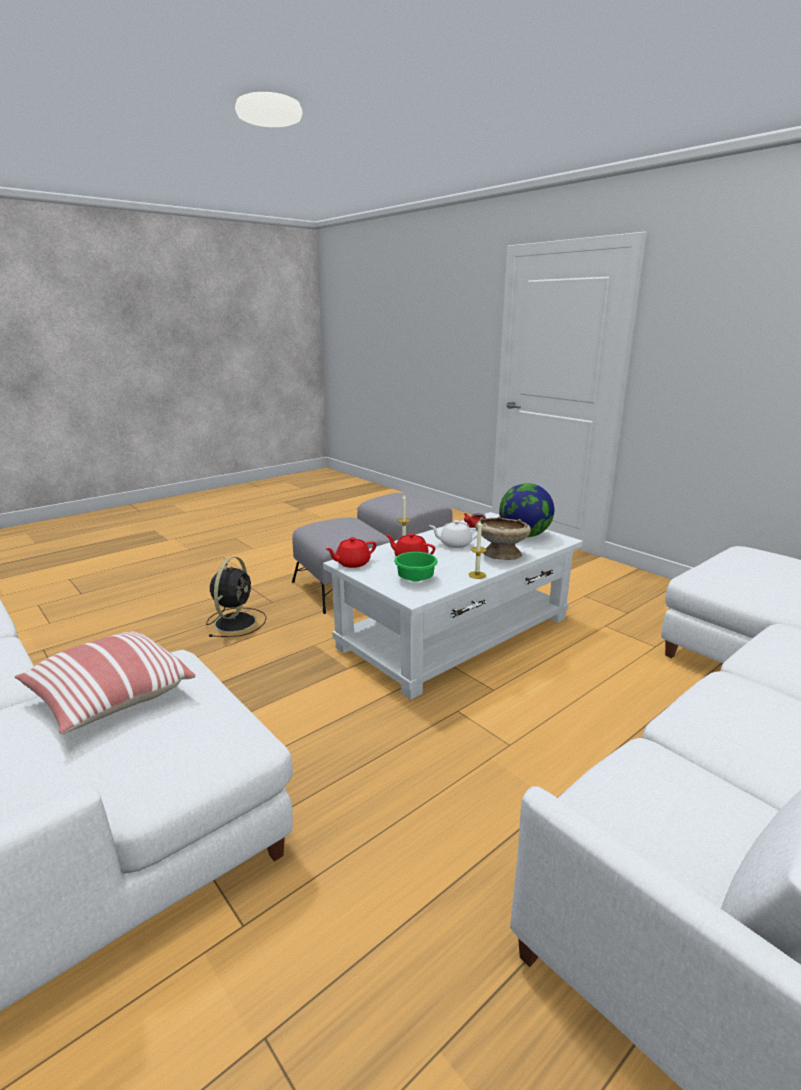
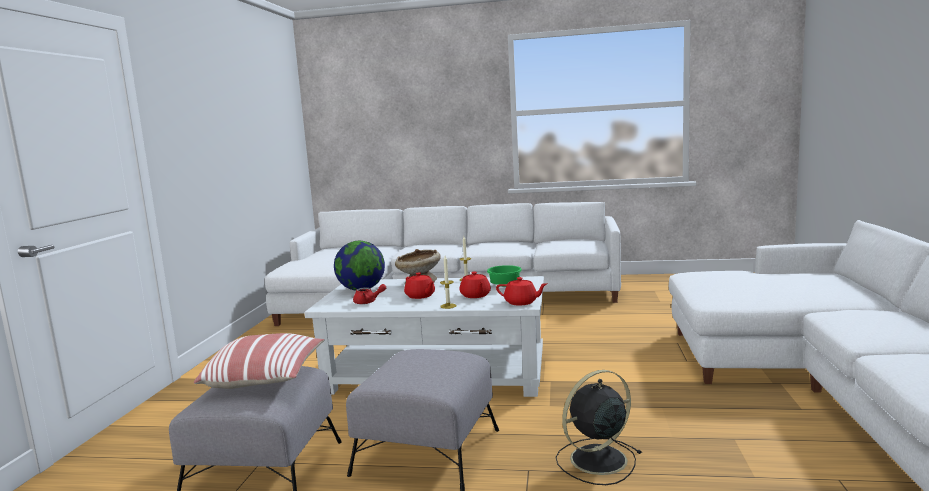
camera: 130 degrees left, 10 degrees down
(109, 698) = (755, 292): pillow -> pillow (266, 378)
(454, 544) = (420, 296): white teapot -> red teapot

